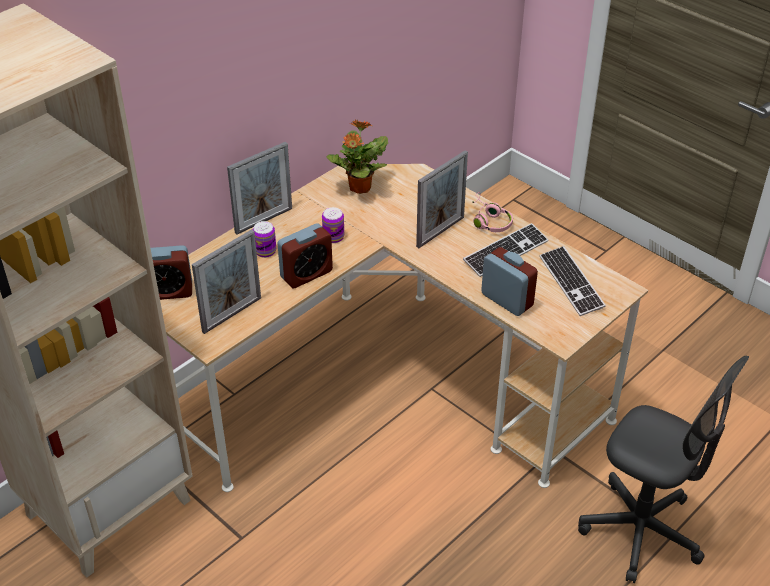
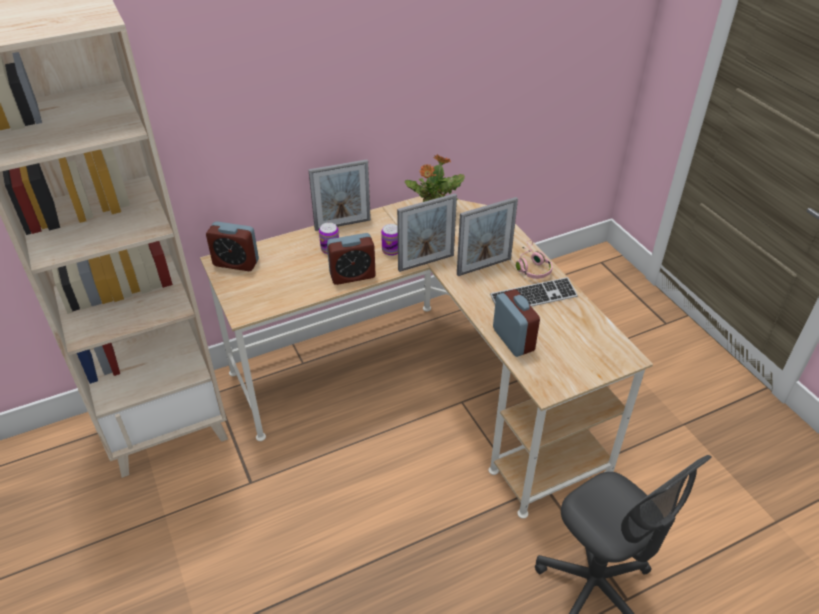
camera: 20 degrees right, 0 degrees up
(232, 315) = (274, 294): picture frame -> picture frame (426, 262)
(571, 282) = (580, 339): keyboard -> none

